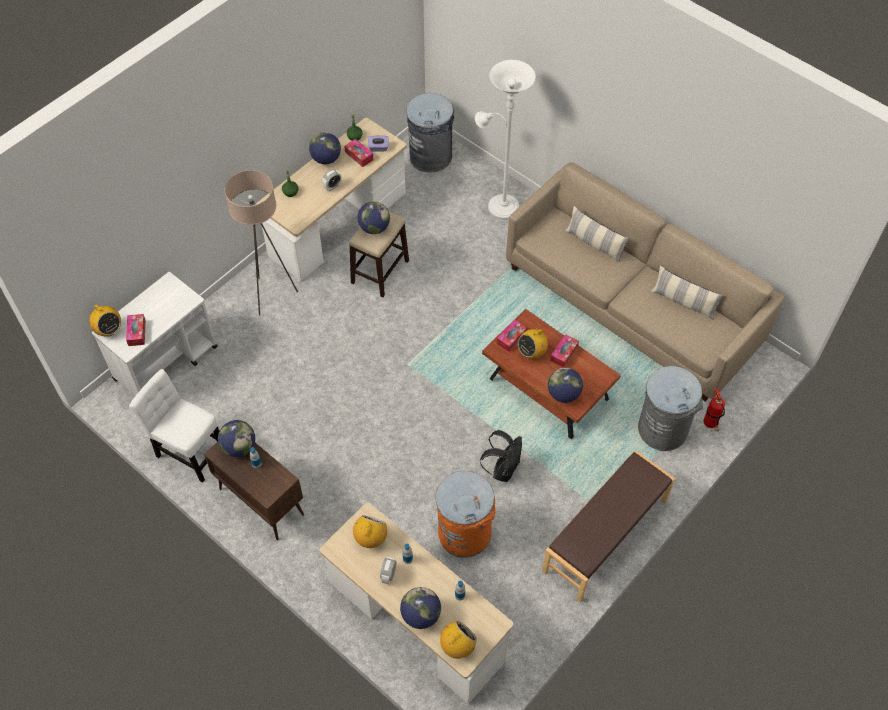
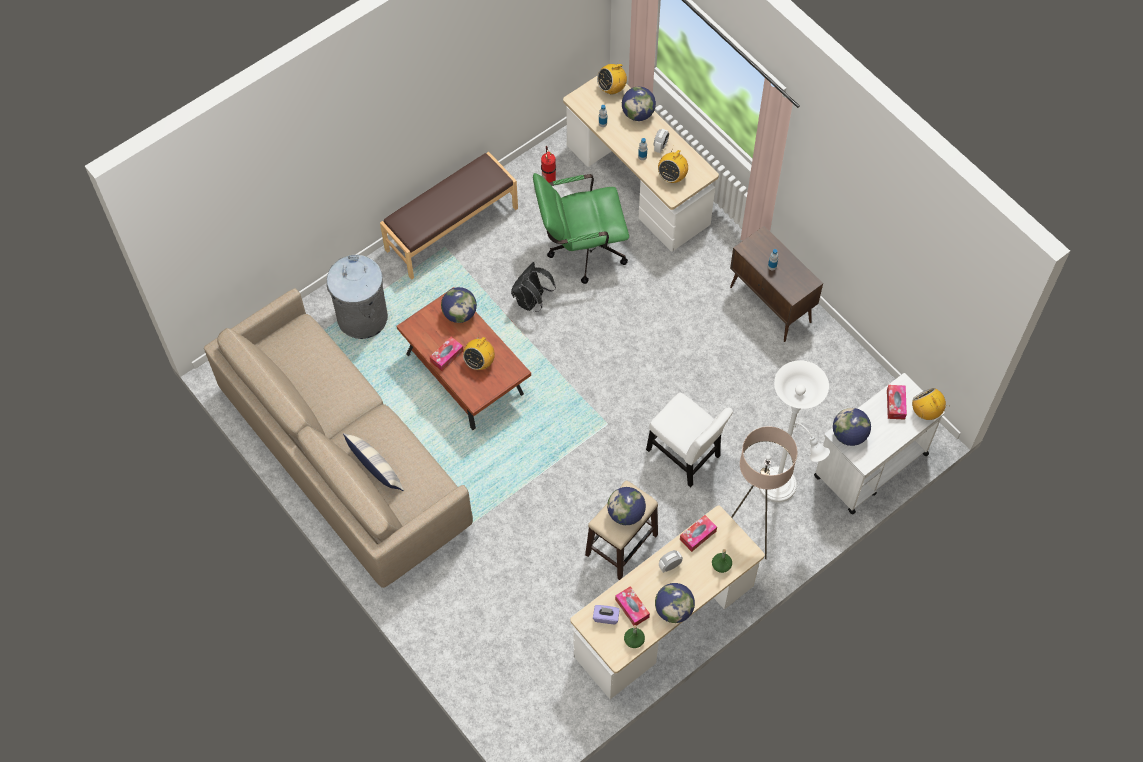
camera: 170 degrees left, 5 degrees up
(189, 451) = (842, 364): white chair -> white chair (685, 456)
(239, 447) = (788, 284): globe -> globe (849, 435)
(431, 156) = (530, 712): grey trash can -> none
(464, 532) = (580, 250): orange trash can -> green office chair
(500, 205) = (458, 618): white floor lamp -> white floor lamp (781, 488)
(511, 338) = (497, 381): tissue box -> tissue box (698, 535)
(532, 352) = (479, 362): radio -> radio turned 150 degrees clockwise
(683, 302) = (304, 382): pillow -> none
(710, 425) = (313, 314): fire extinguisher -> fire extinguisher (548, 179)

